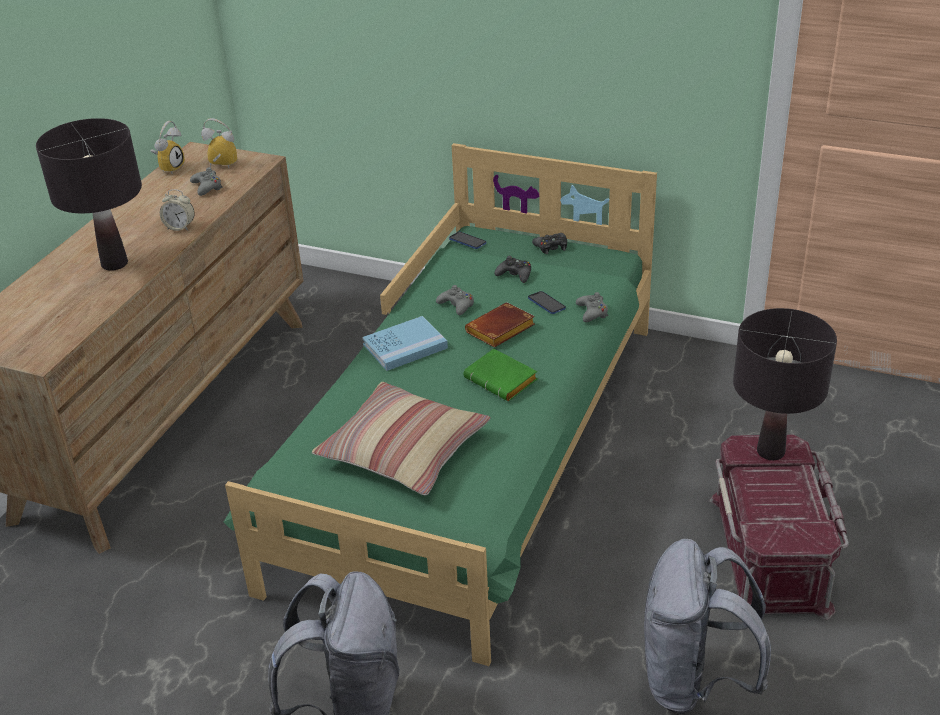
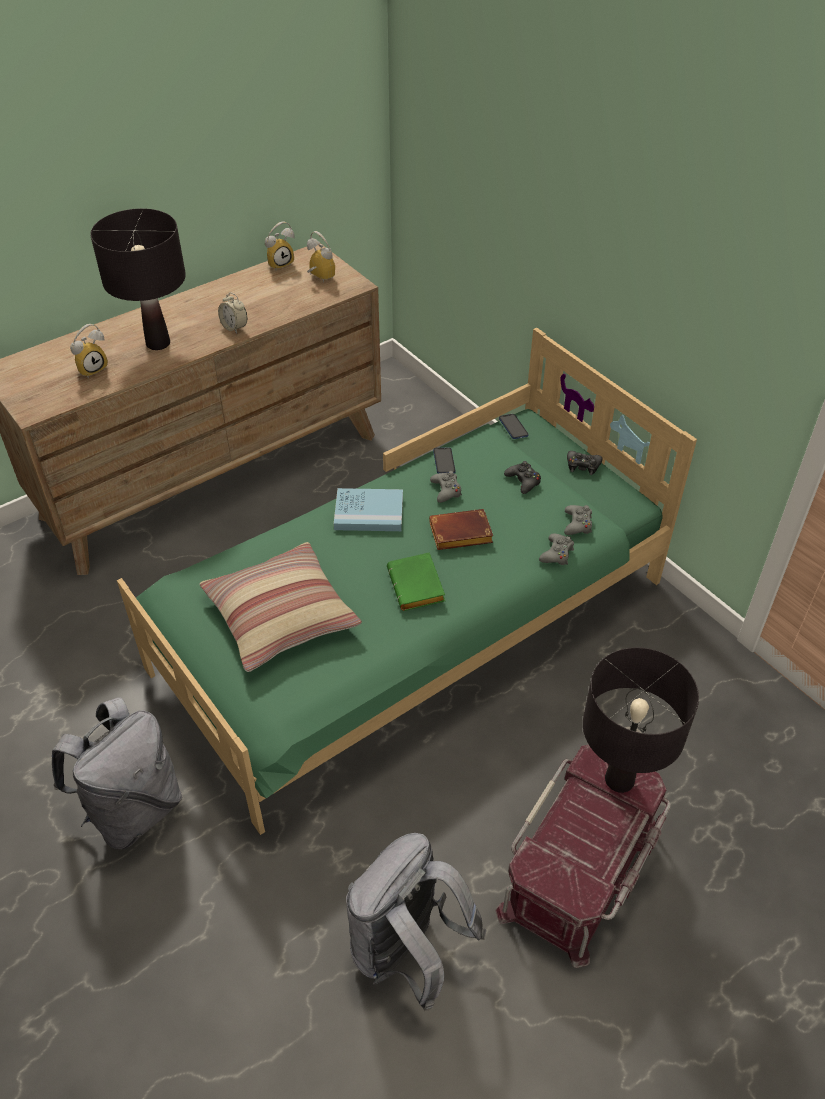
camera: 30 degrees right, 10 degrees up
(65, 305) = (92, 368): none -> alarm clock
(207, 187) = (290, 295): grey game controller -> grey game controller (577, 524)
(546, 303) = (524, 525): phone -> phone (444, 461)

